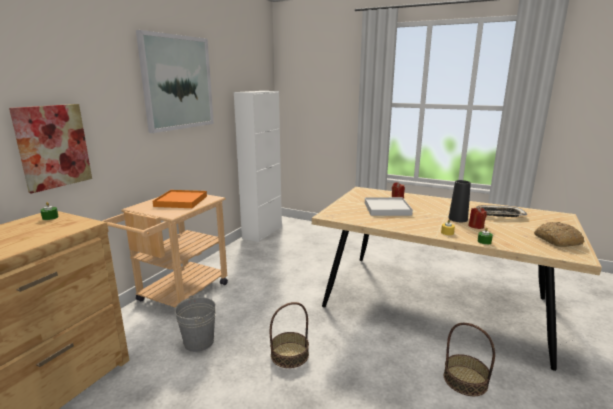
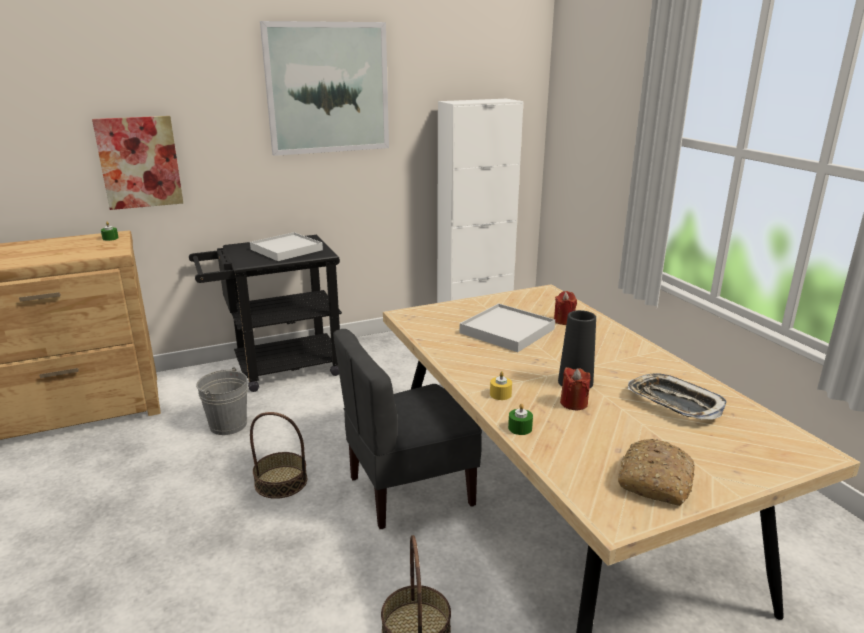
camera: 40 degrees right, 5 degrees up
(178, 295) = (278, 369): beige cart -> black cart
(181, 201) = (286, 250): orange tray -> white tray
(361, 322) = (409, 490): none -> grey chair

